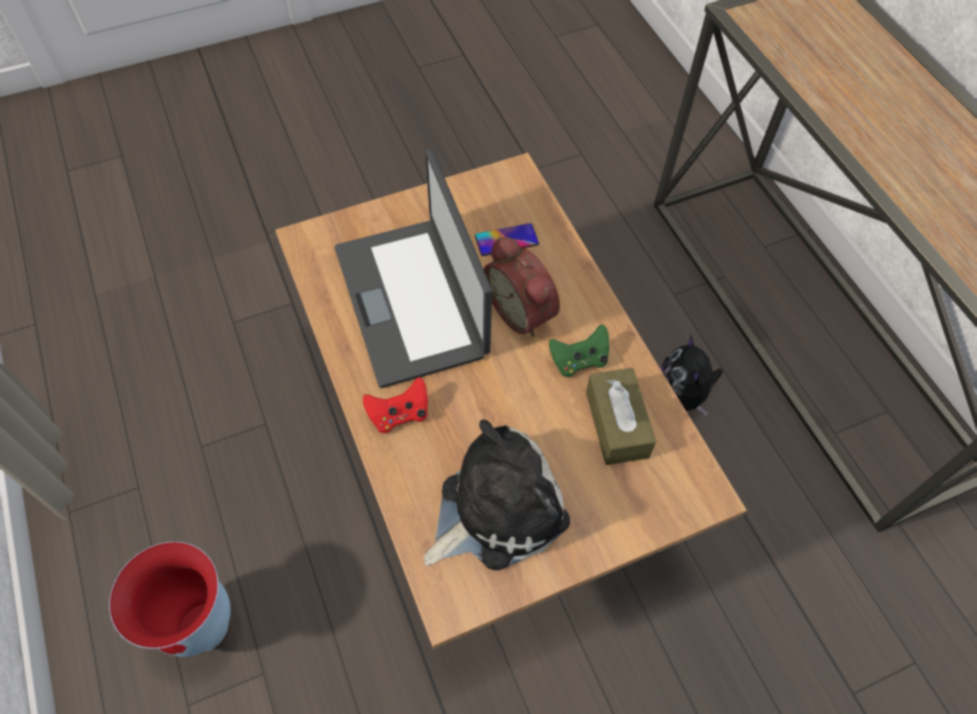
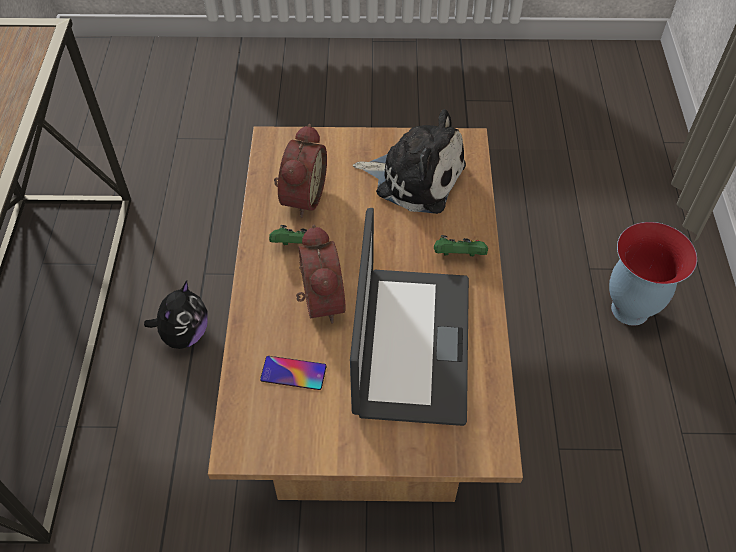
camera: 155 degrees left, 5 degrees down
(399, 414) = (458, 256): red game controller -> green game controller
(496, 509) = (415, 177): plush toy -> plush toy turned 150 degrees counterclockwise
(616, 424) = (300, 196): brown tissue box -> alarm clock

